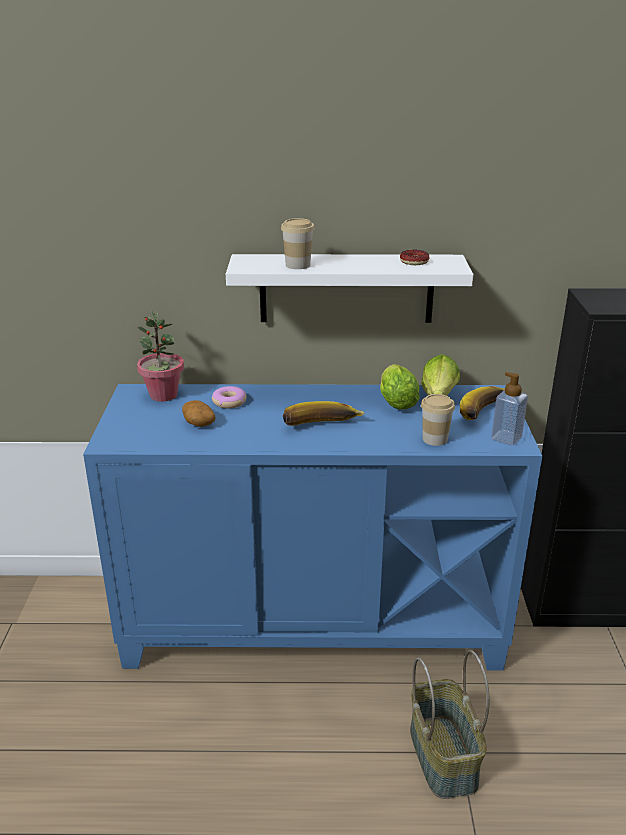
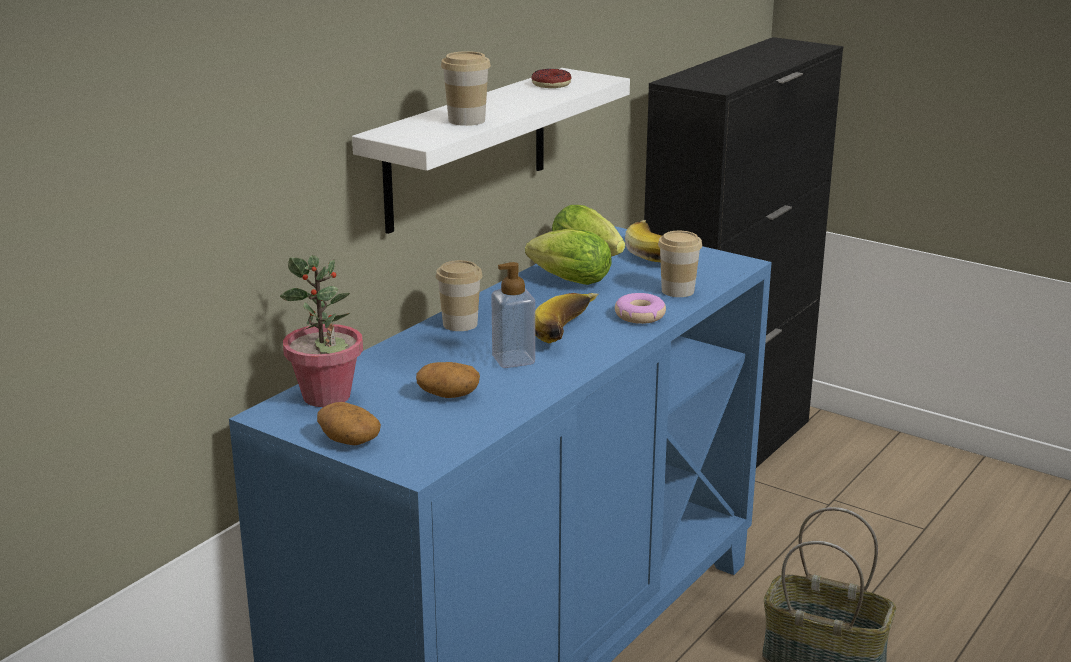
camera: 55 degrees left, 5 degrees down
(122, 417) = (348, 440): none -> potato
(229, 402) = (420, 362): donut -> donut (639, 316)
(291, 394) = (460, 324): none -> cup
(506, 438) = (719, 262): soap dispenser -> soap dispenser (513, 360)

